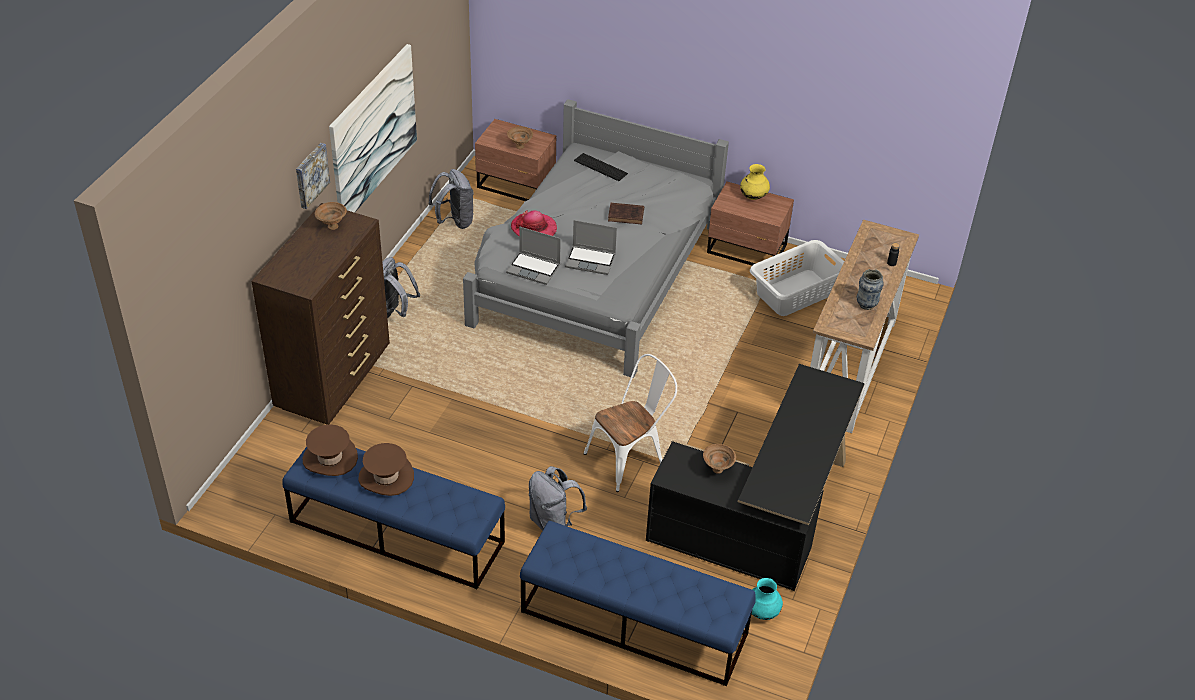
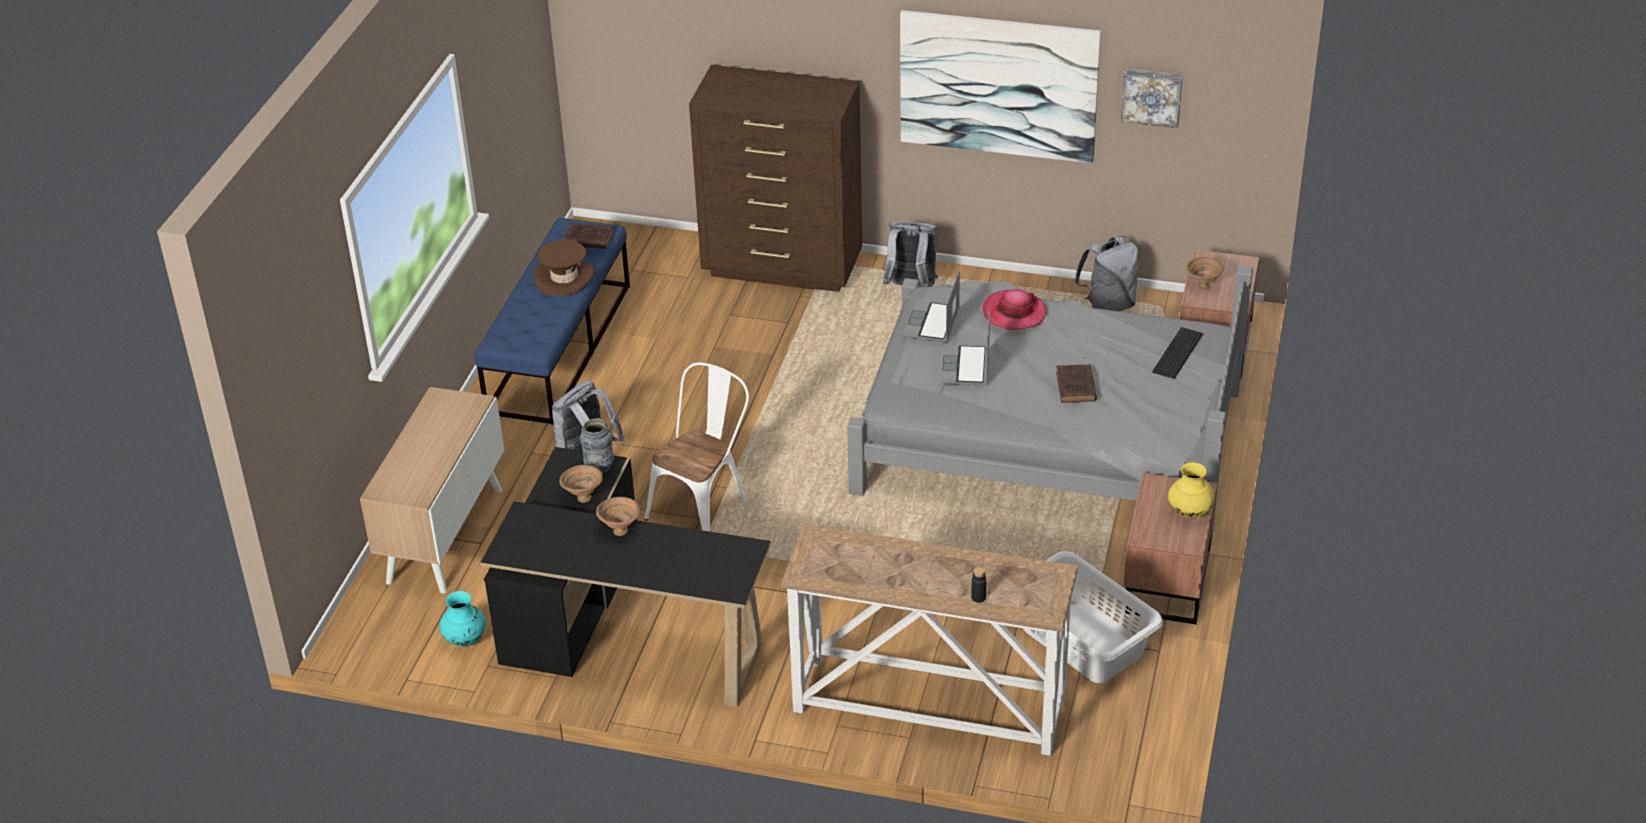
camera: 85 degrees right, 5 degrees down
(310, 175) = (853, 39): picture -> picture (1152, 96)
(330, 458) = (586, 239): brown hat -> brown book
(332, 227) = (816, 94): brown bowl -> brown bowl (619, 530)
(630, 458) = (703, 506): white chair -> white chair turned 105 degrees counterclockwise
(633, 622) = (444, 534): blue bench -> cabinet
(866, 305) = (872, 573): vase -> vase (599, 468)

